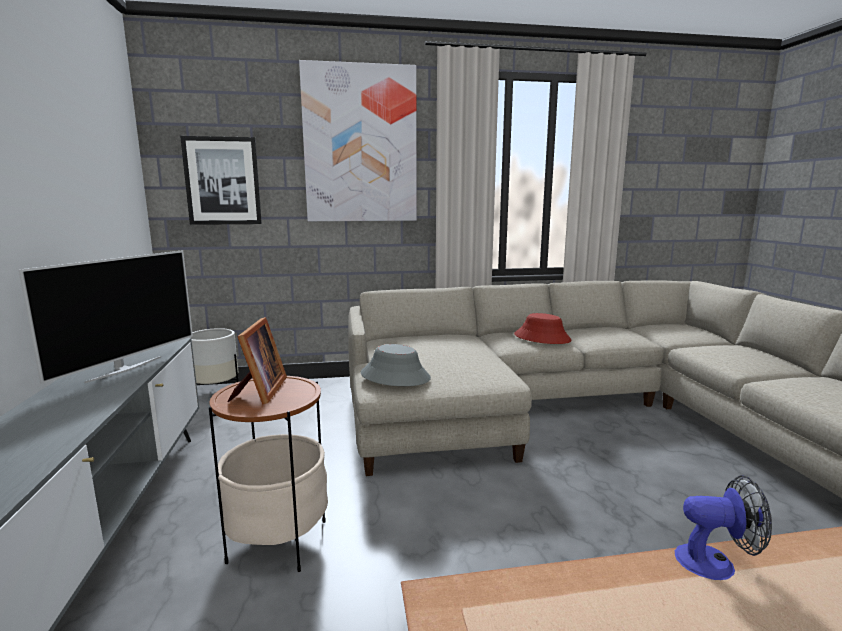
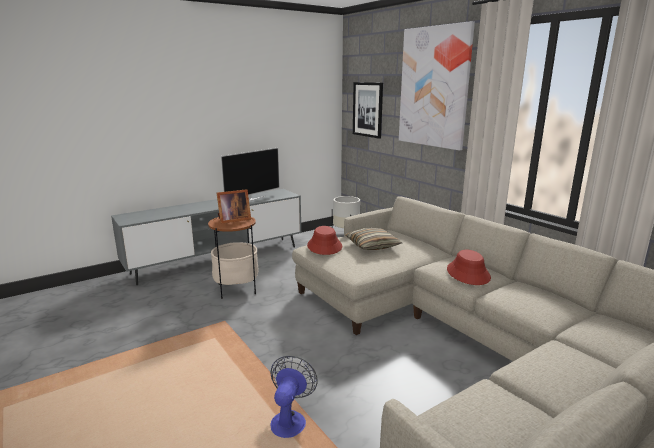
camera: 65 degrees right, 5 degrees up
(124, 369) = (251, 199): television -> television turned 45 degrees counterclockwise
(395, 376) = (324, 246): grey hat -> red hat
(428, 353) = (372, 245): none -> pillow
(715, 563) = (290, 419): fan -> fan turned 150 degrees counterclockwise

